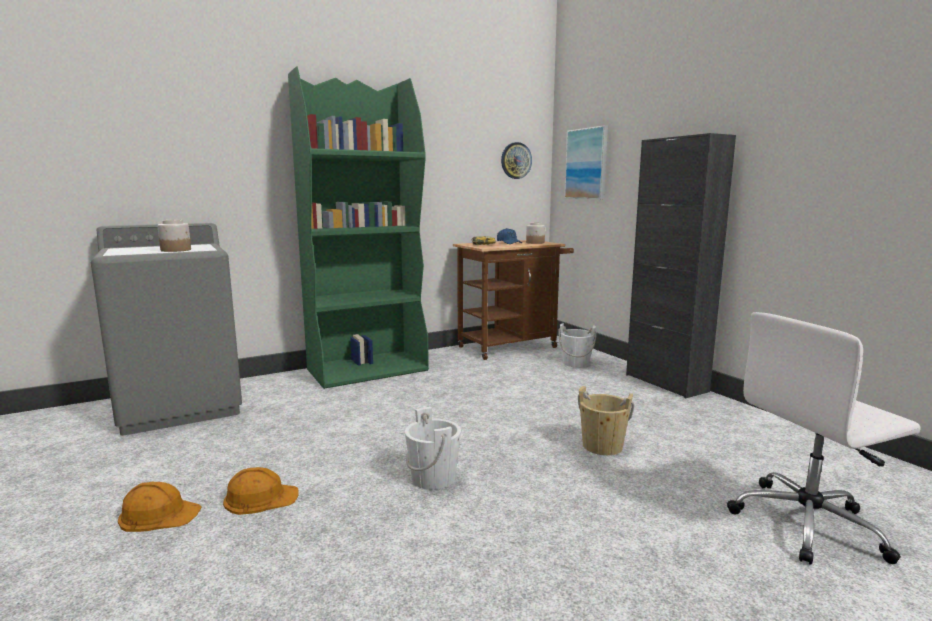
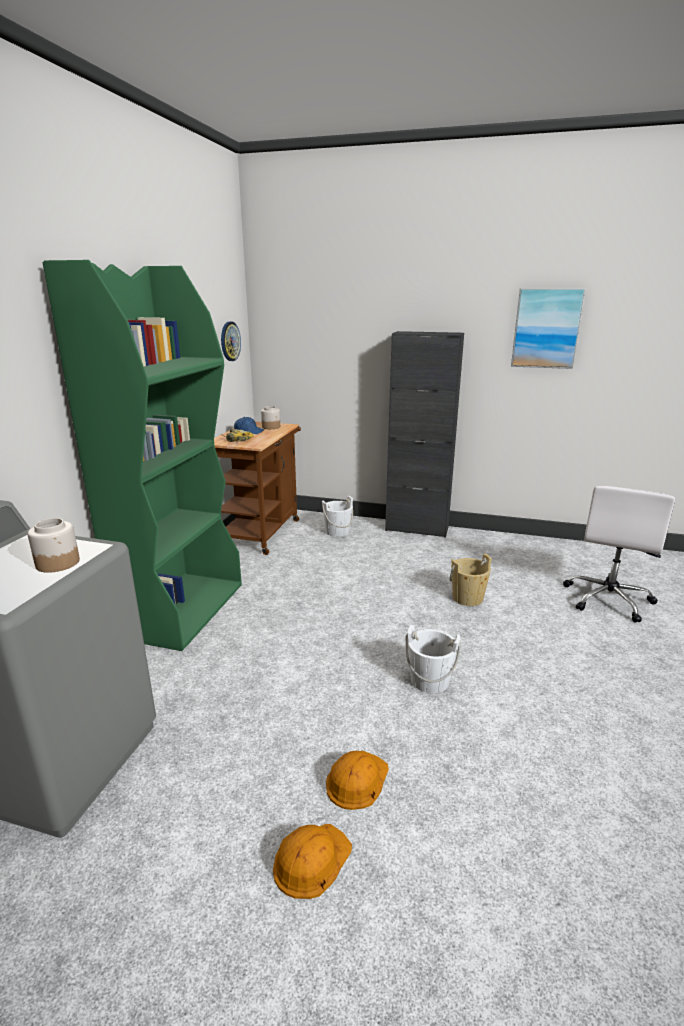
camera: 45 degrees left, 10 degrees up
(586, 164) = (301, 343): picture -> picture (546, 328)

